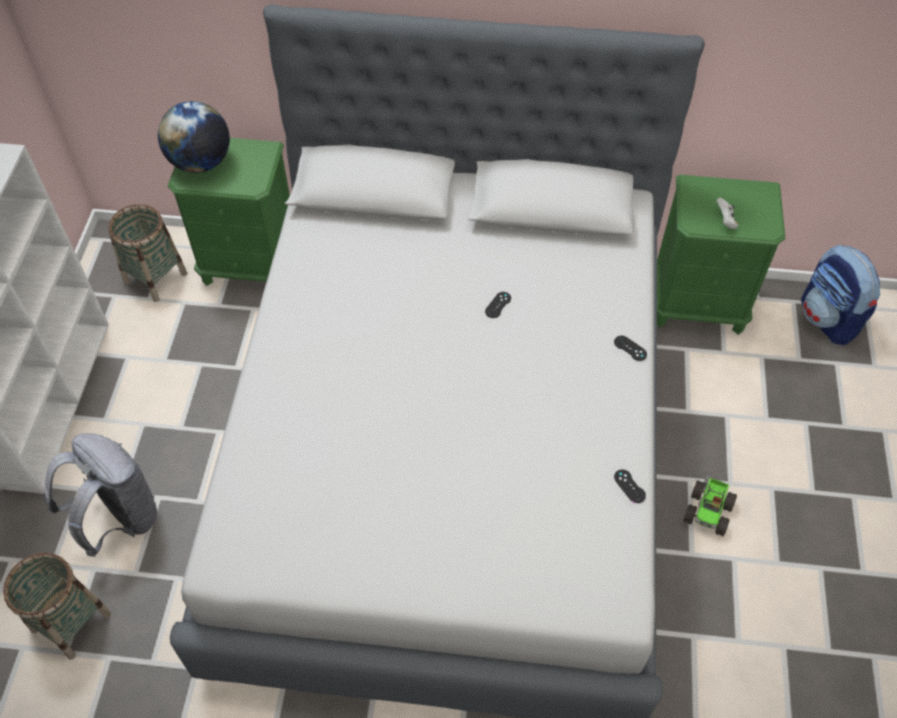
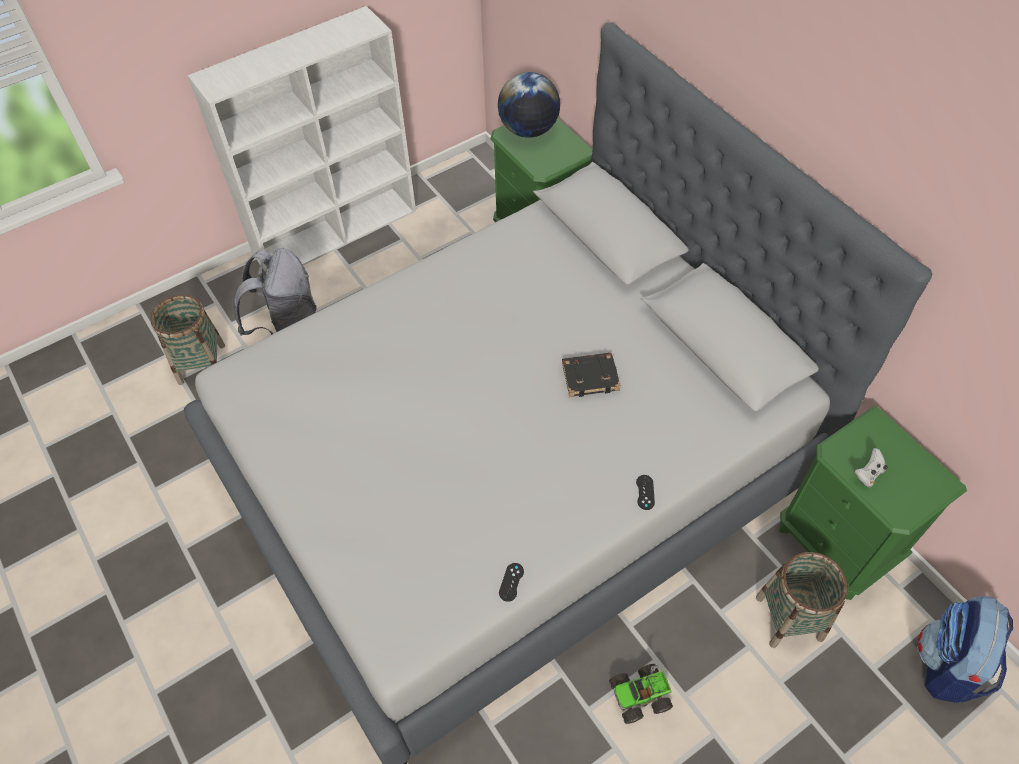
camera: 50 degrees right, 0 degrees up
(156, 277) = (474, 203): basket -> basket (789, 618)
(498, 305) = (590, 376): black game controller -> black book

